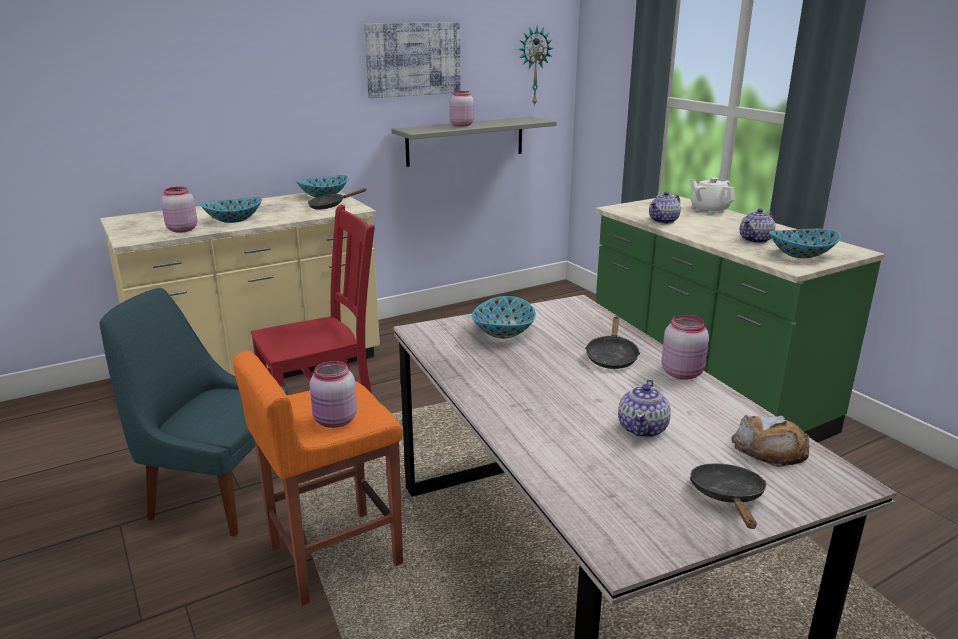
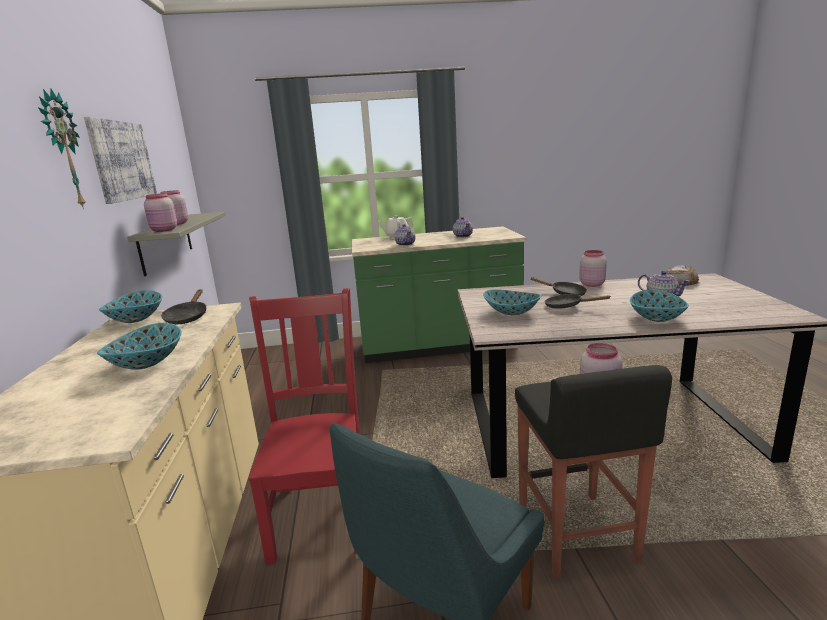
camera: 65 degrees left, 5 degrees down
(181, 230) = (129, 395): pink jar -> pink jar (164, 230)
(333, 556) = (576, 534): orange stool -> black stool
(533, 66) = (178, 169): wall clock -> wall clock (62, 151)
(728, 497) = (731, 293): black frying pan -> black frying pan (567, 306)
(800, 255) = (494, 233): bowl -> bowl (656, 318)

